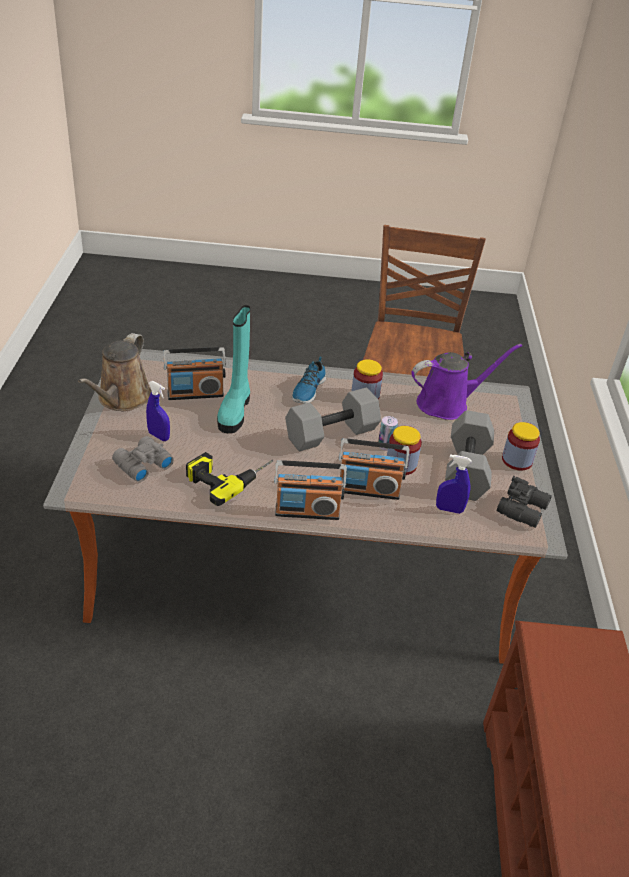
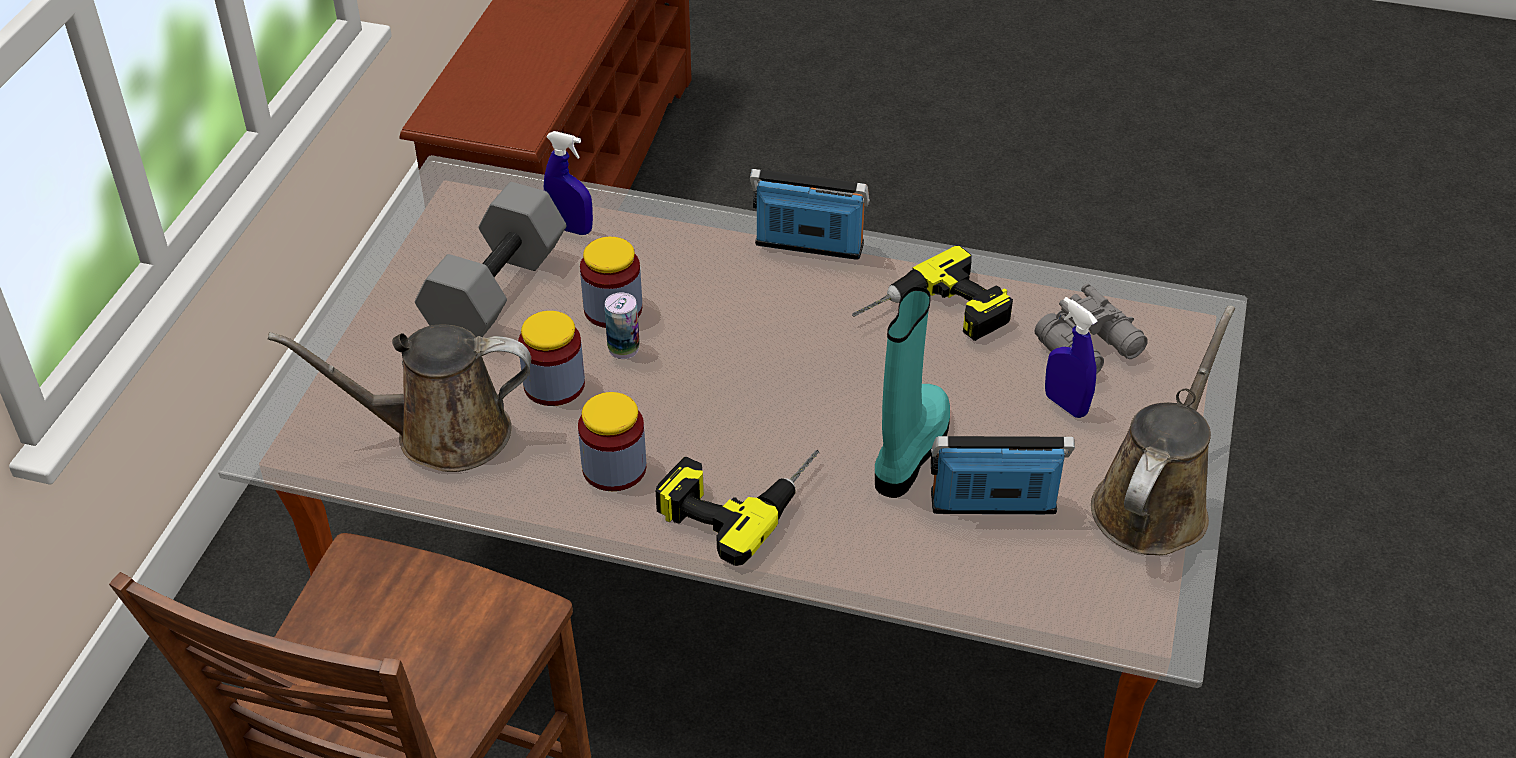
camera: 165 degrees left, 5 degrees up
(308, 390) = (738, 495): shoe -> power drill
(331, 435) = (722, 379): grey dumbbell -> none
(368, 490) = (692, 270): radio -> none
(447, 403) = (441, 433): purple watering can -> brown watering can
(517, 460) = (389, 299): jar -> jar (554, 385)
(523, 509) = (445, 218): black binoculars -> none

